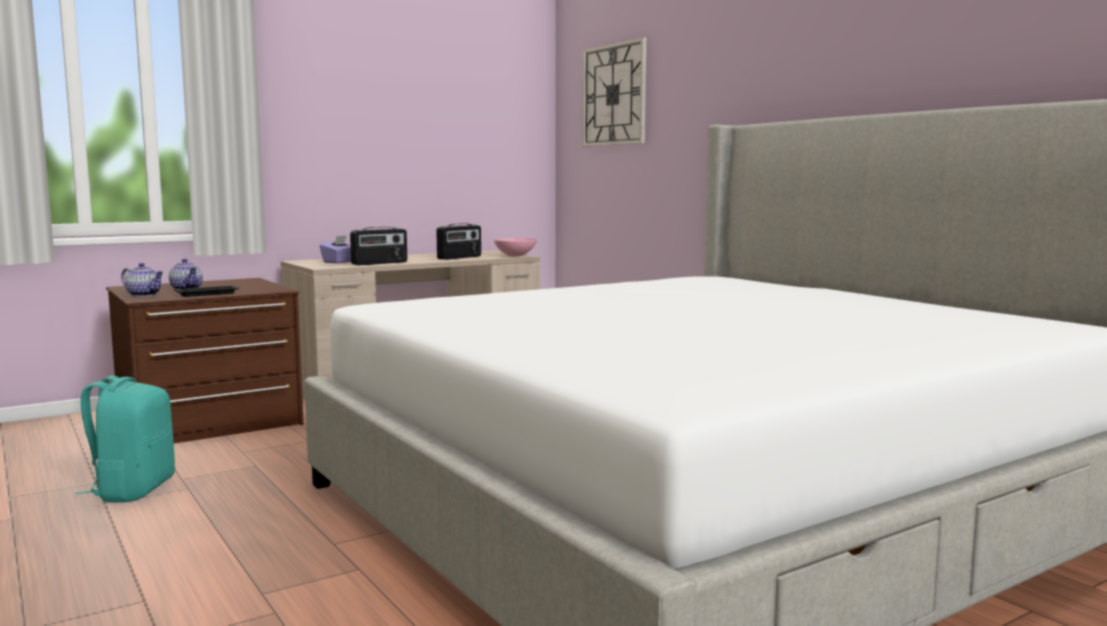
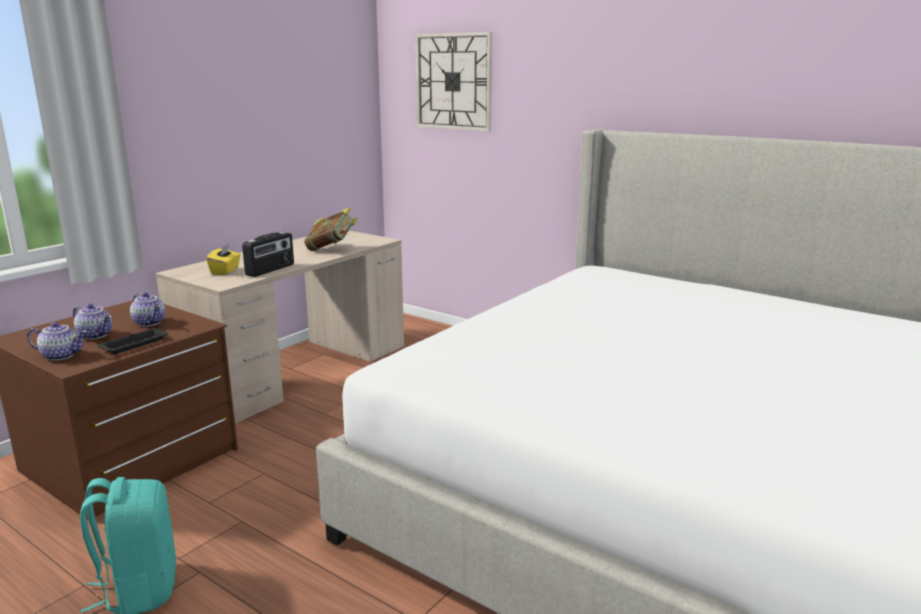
camera: 20 degrees left, 10 degrees up
(239, 287) = (150, 322): none -> teapot
(340, 262) = (225, 271): purple tissue box -> yellow tissue box
(460, 257) = (332, 249): radio -> book
(516, 256) = (379, 241): pink bowl -> none

